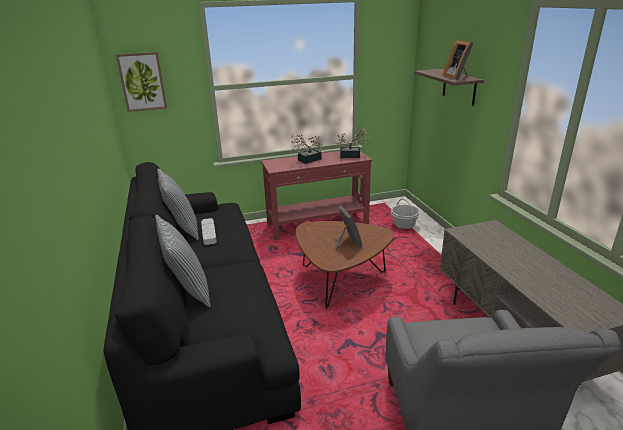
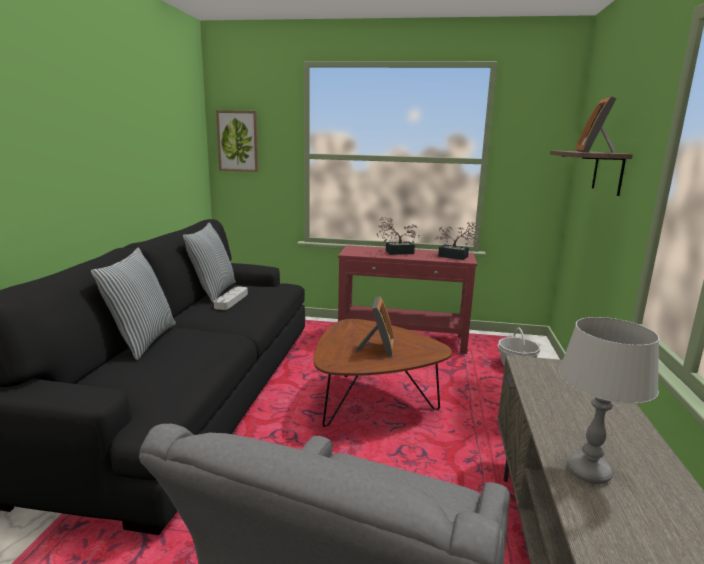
camera: 25 degrees right, 10 degrees down
(542, 289) = (588, 472): none -> grey table lamp

